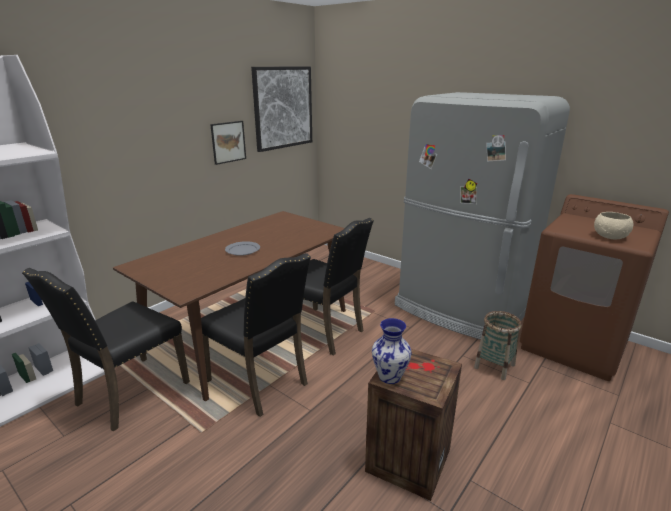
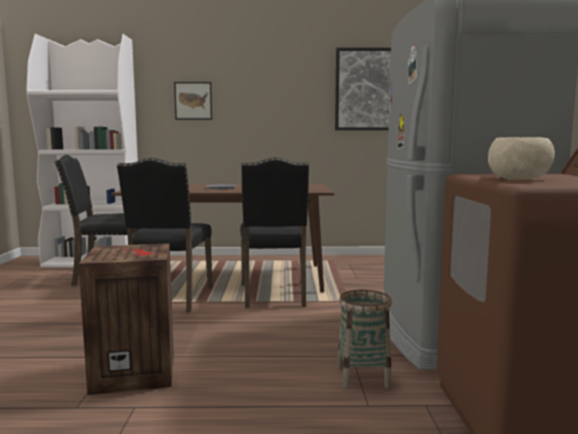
camera: 50 degrees right, 15 degrees down
(228, 142) = (300, 116): picture -> picture (193, 101)
(390, 376) = (111, 248): vase -> none

